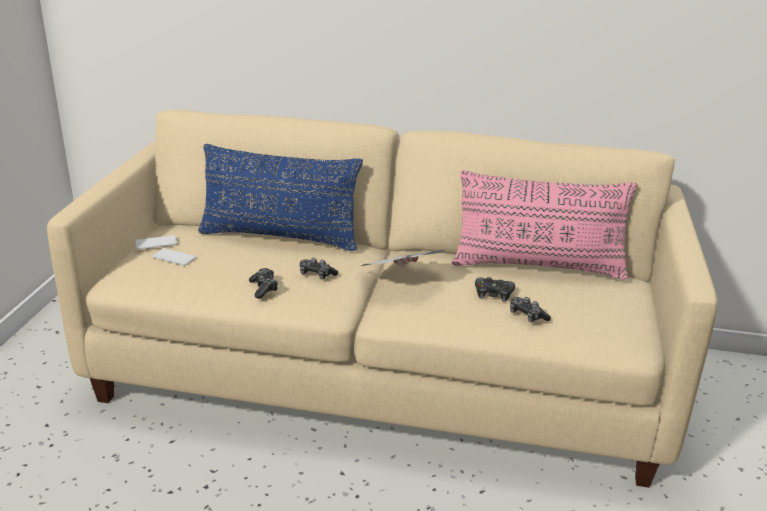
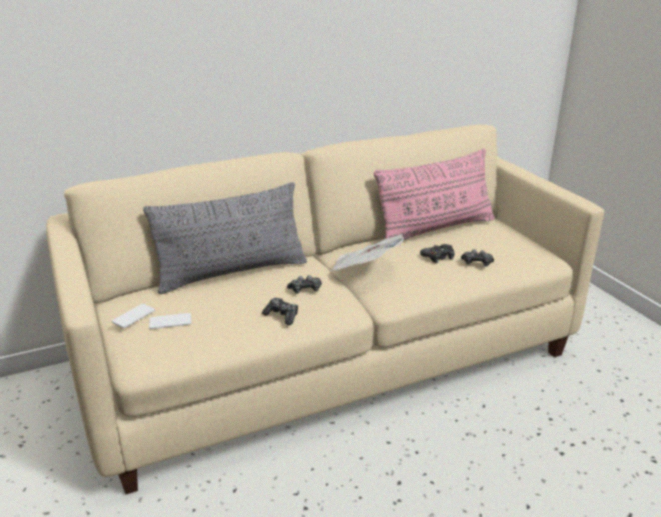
camera: 35 degrees left, 0 degrees up
(280, 237) = (232, 273): blue pillow -> grey pillow

